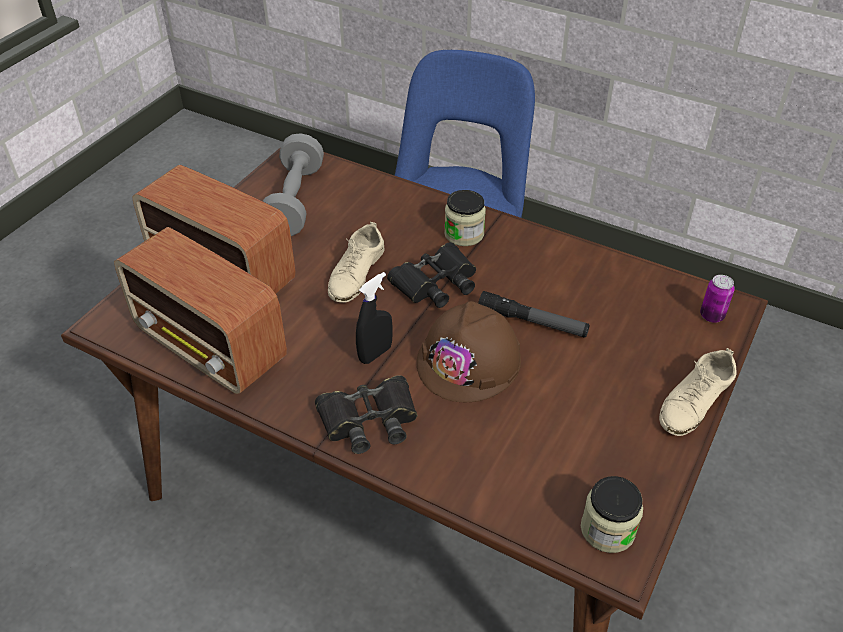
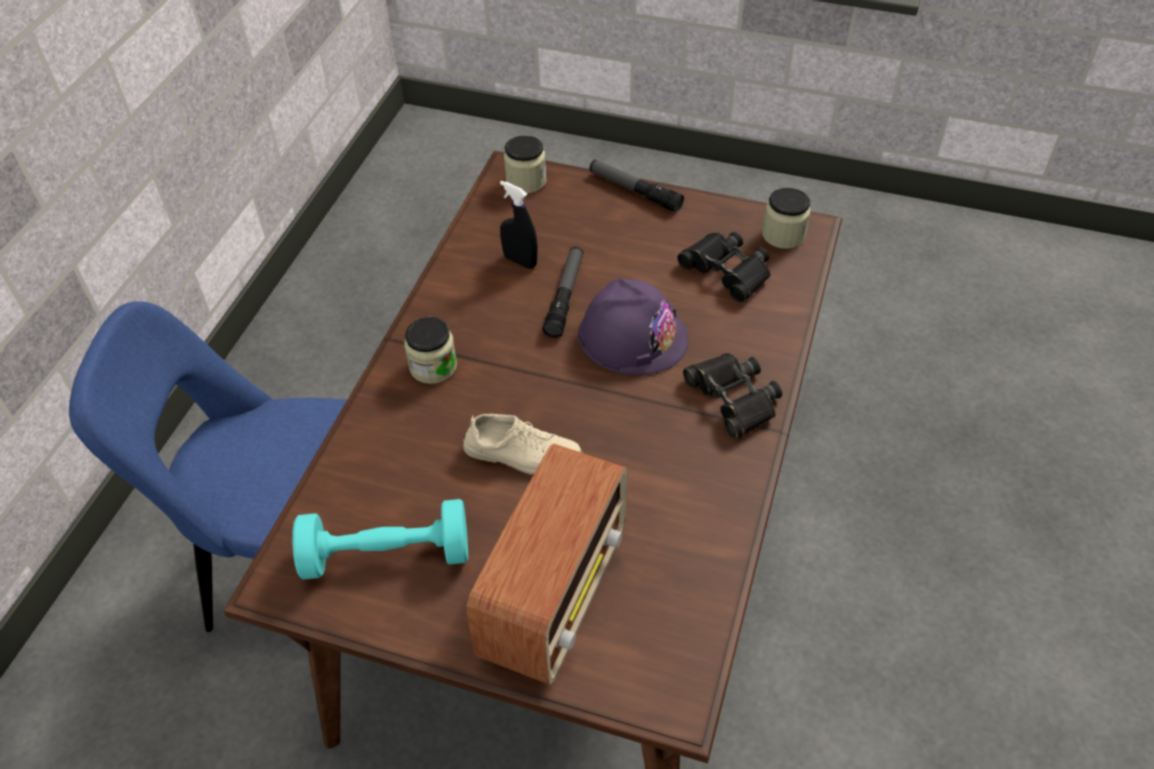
camera: 100 degrees left, 5 degrees up
(211, 347) = (682, 565): radio -> none
(294, 201) = (387, 555): grey dumbbell -> turquoise dumbbell
(375, 353) = (645, 411): black spray bottle -> black spray bottle (520, 261)
(435, 282) = (523, 379): black binoculars -> black binoculars (727, 271)
(469, 361) = (632, 336): brown hard hat -> purple hard hat
(694, 401) = (634, 191): beige shoe -> flashlight
(711, 316) = (526, 181): can -> jar

